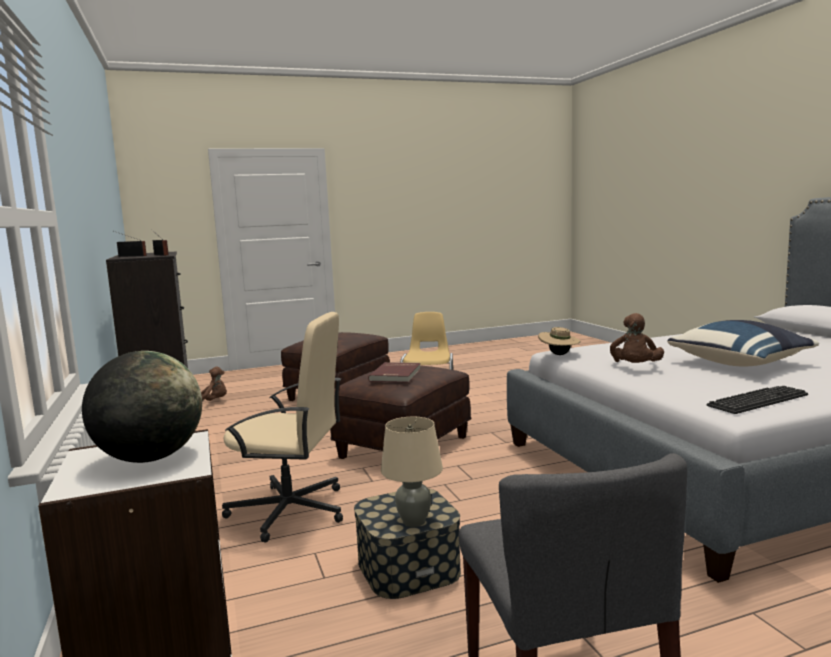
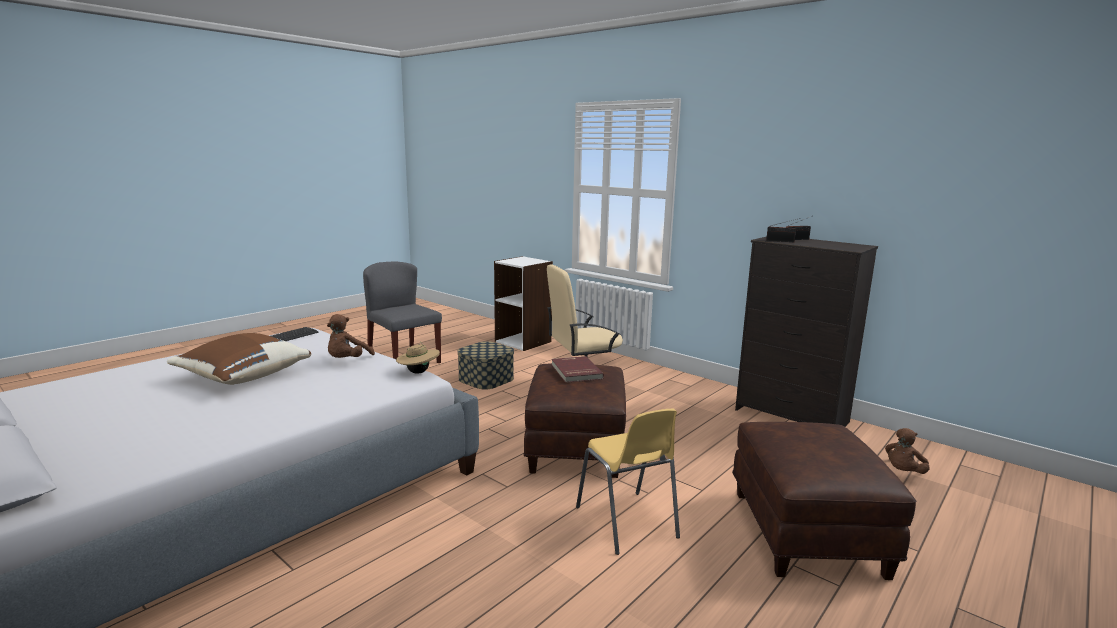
camera: 150 degrees right, 5 degrees up
(150, 458) = (521, 261): globe -> none
(414, 521) = (477, 347): beige table lamp -> none
(635, 368) = (347, 361): brown plush toy -> brown plush toy turned 150 degrees counterclockwise
(741, 363) = (242, 377): blue pillow -> brown pillow

